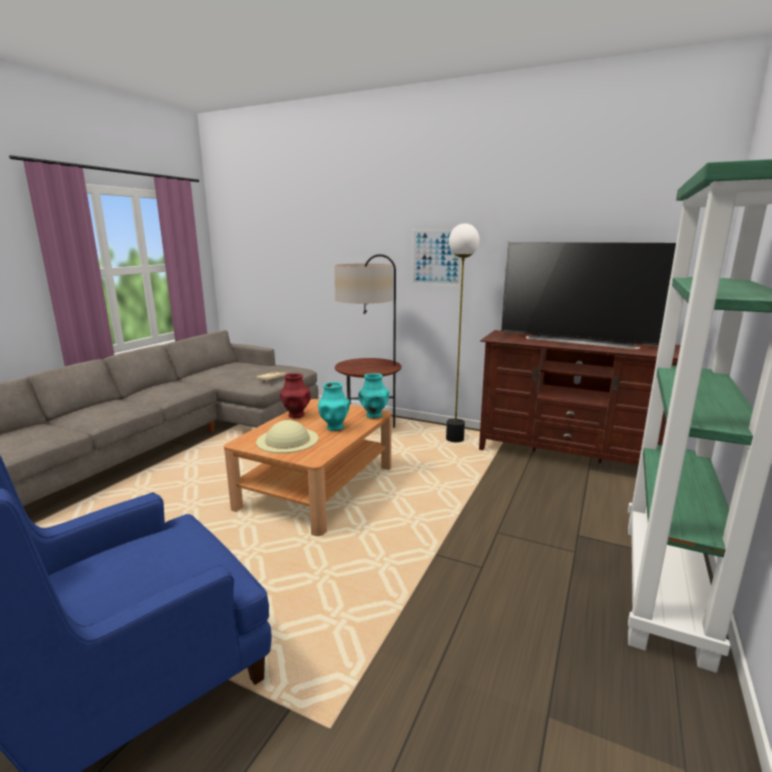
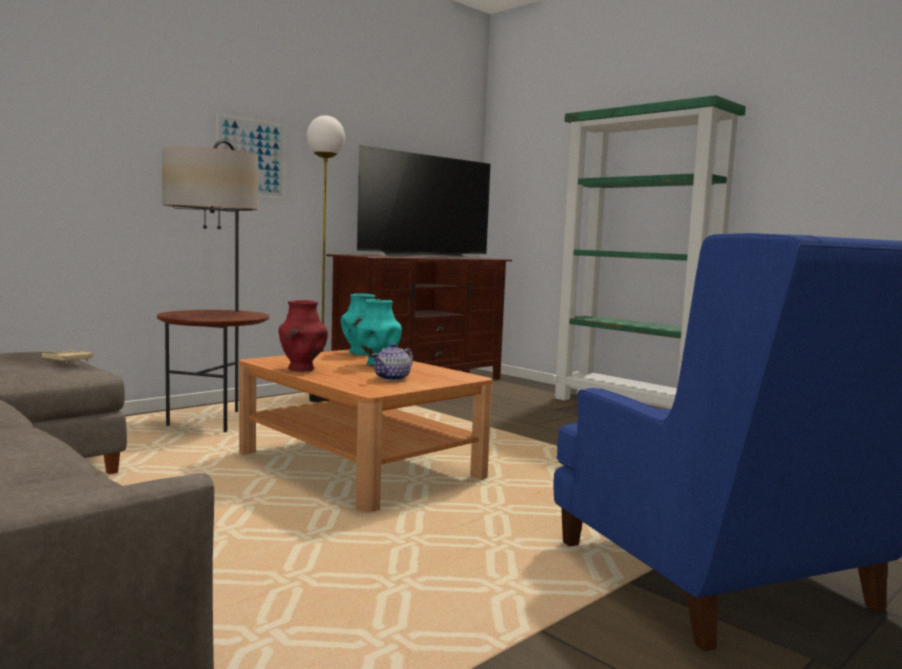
camera: 70 degrees left, 10 degrees down
(287, 440) = (392, 378): beige hat -> teapot

